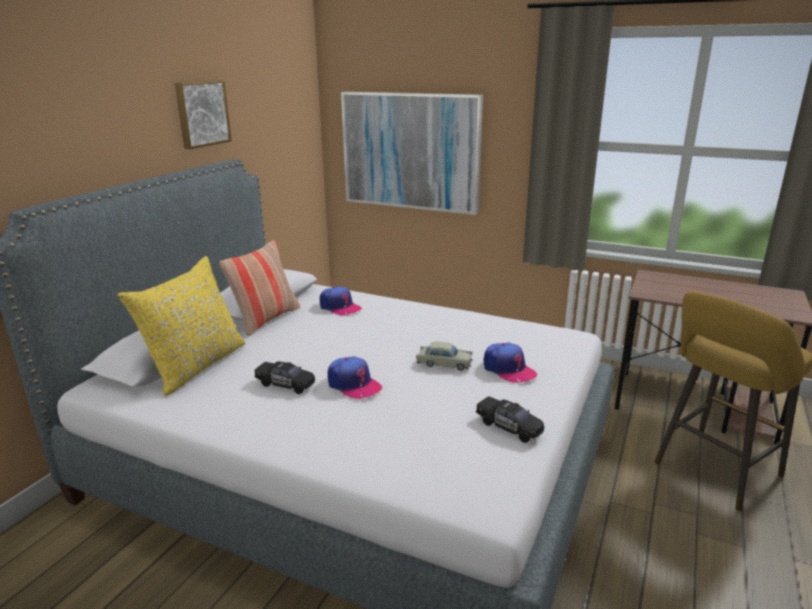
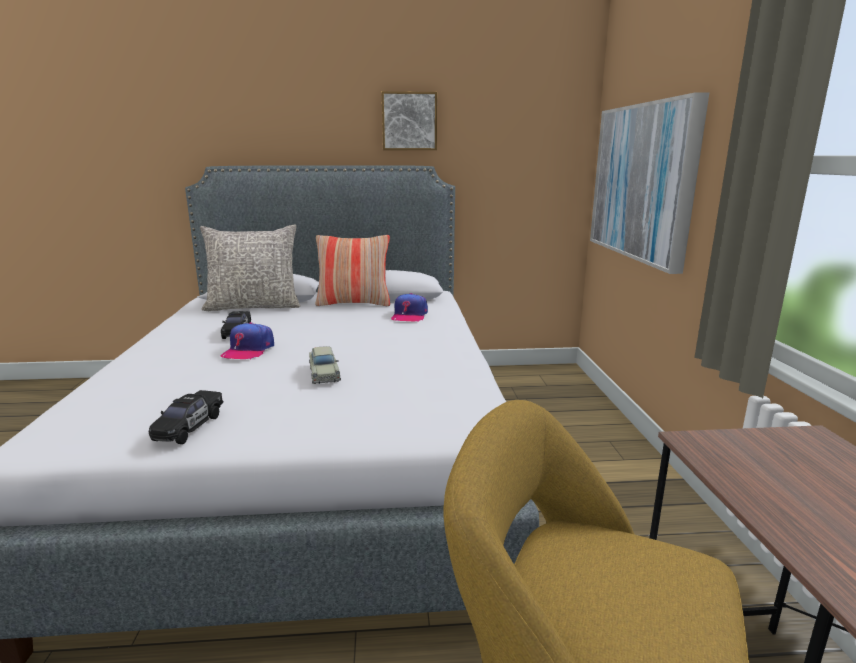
camera: 60 degrees right, 5 degrees down
(196, 366) = (254, 306): yellow pillow -> grey pillow
(508, 369) = (334, 404): cap -> none

